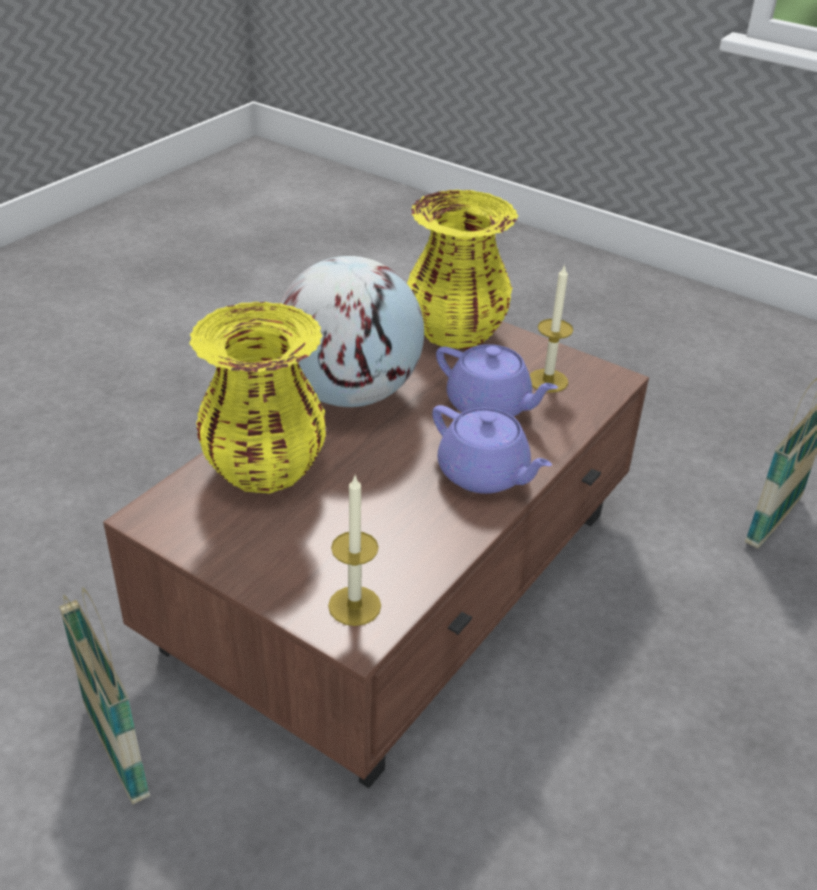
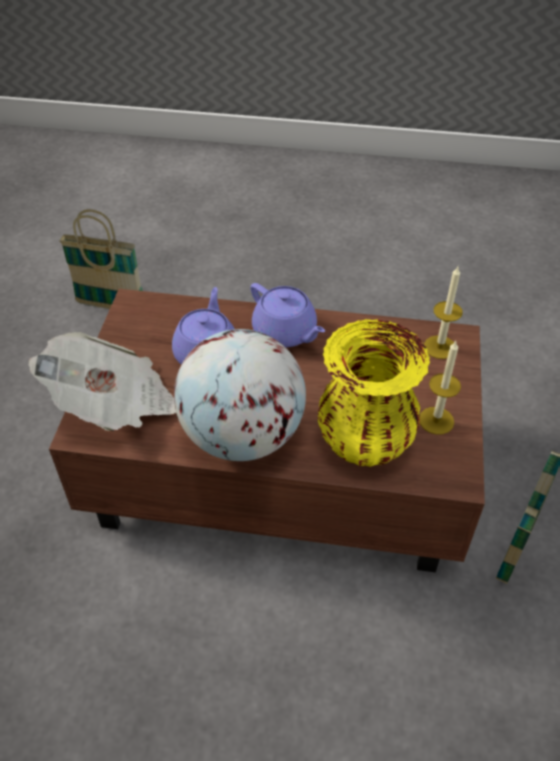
camera: 115 degrees left, 10 degrees up
(456, 333) = (114, 404): yellow vase -> newspaper
(484, 474) = (285, 332): purple teapot -> purple teapot turned 120 degrees clockwise
(548, 380) = (155, 334): candle -> candle (436, 420)

